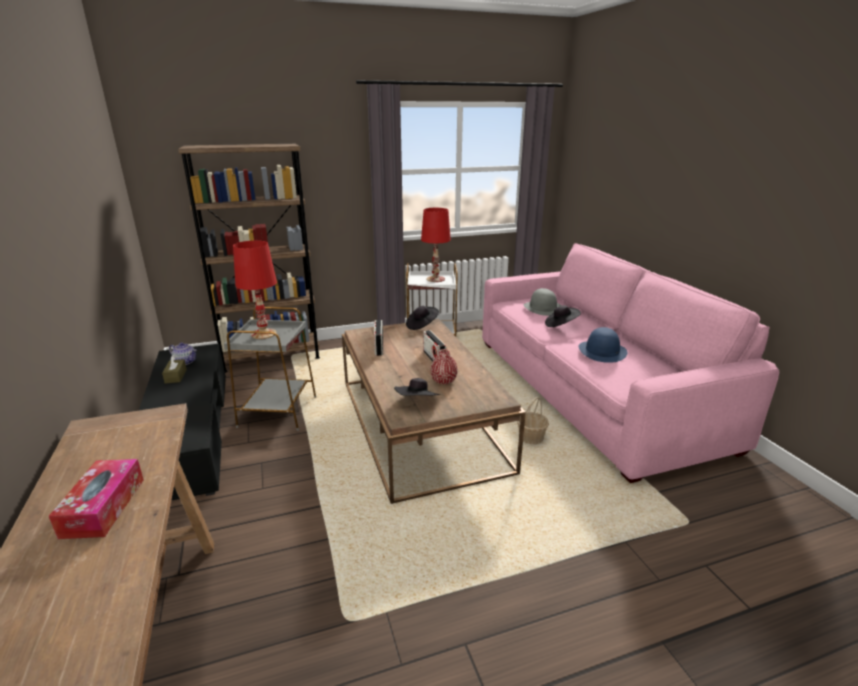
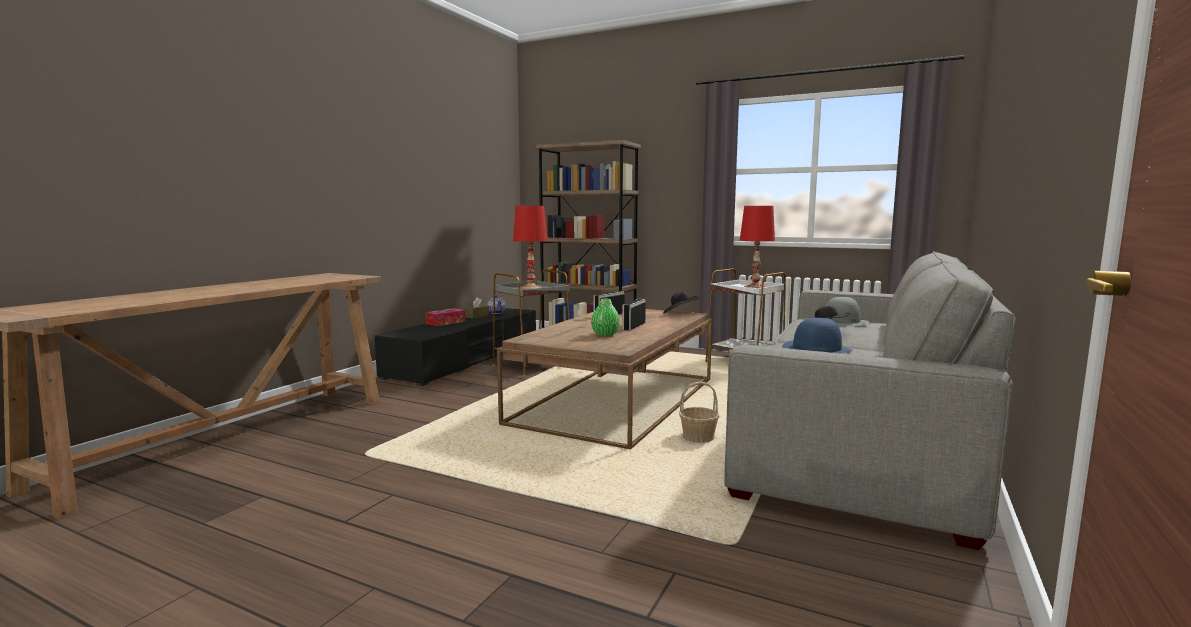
camera: 45 degrees right, 15 degrees down
(103, 507) = (262, 285): tissue box -> tissue box (446, 322)
(417, 402) = (554, 337): black hat -> none
(443, 381) = (605, 334): red vase -> green vase
(591, 389) = (861, 435): pink sofa -> grey sofa

